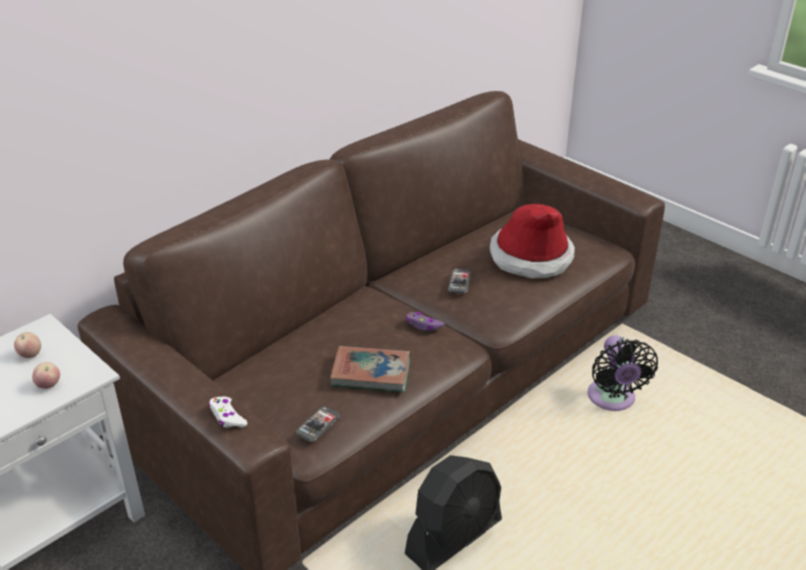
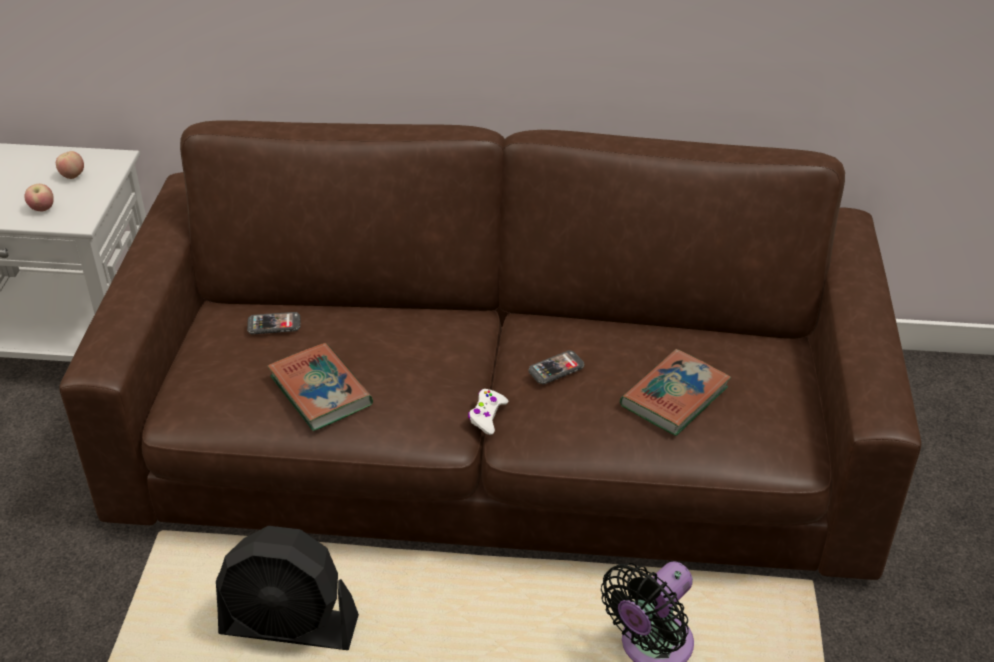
camera: 50 degrees right, 5 degrees up
(227, 417) = (114, 330): white game controller -> white game controller (487, 416)
(318, 425) = (208, 401): phone -> phone (274, 325)
(423, 325) = (447, 385): purple game controller -> none
(531, 257) = (674, 397): hat -> book

